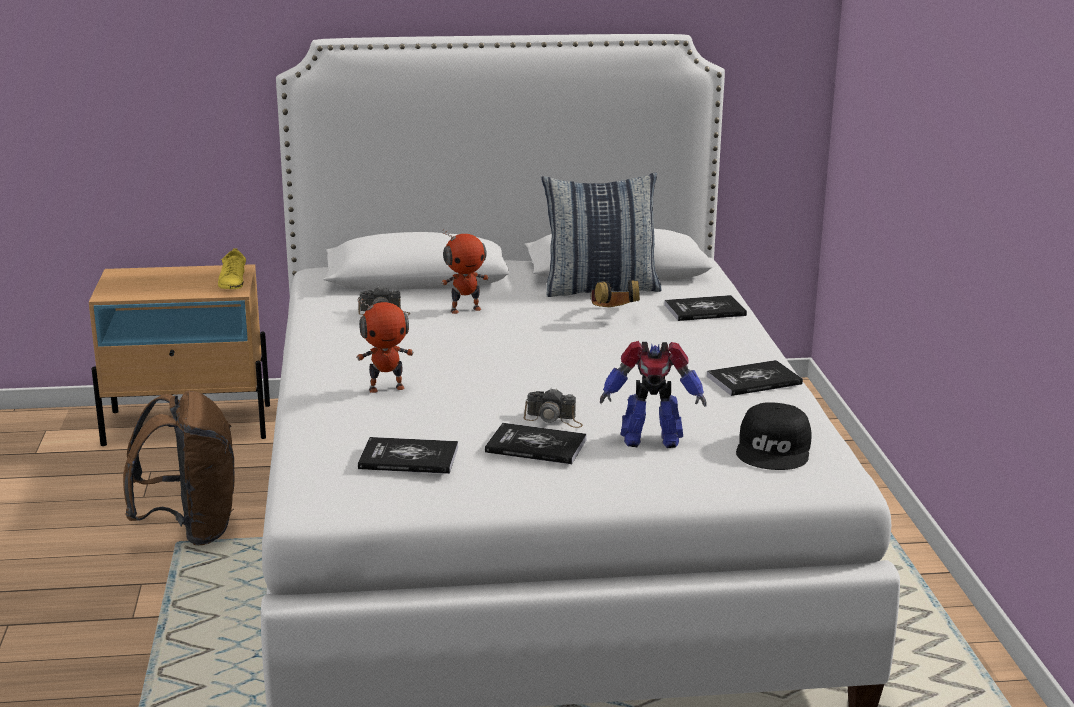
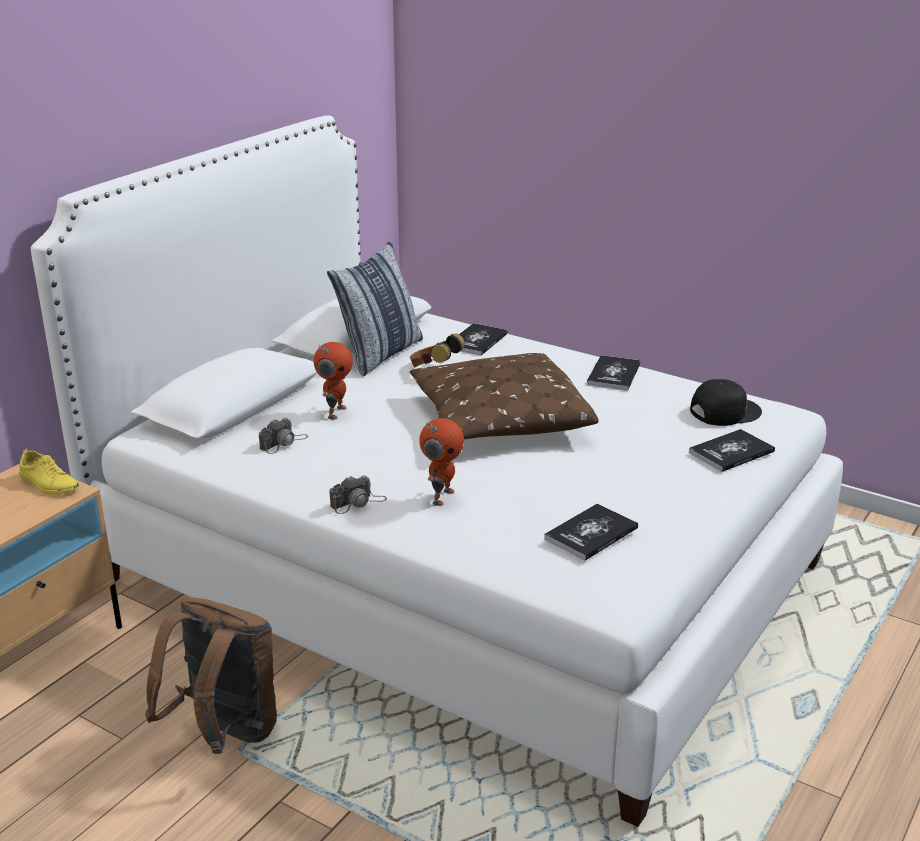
camera: 50 degrees left, 5 degrees up
(536, 446) = (627, 481): book -> book (731, 452)
(554, 419) = (589, 458): camera -> camera (358, 502)
(565, 365) = (498, 419): none -> brown pillow
(650, 439) = (661, 441): toy robot -> none
(775, 449) = (724, 411): black cap -> black cap turned 75 degrees counterclockwise

